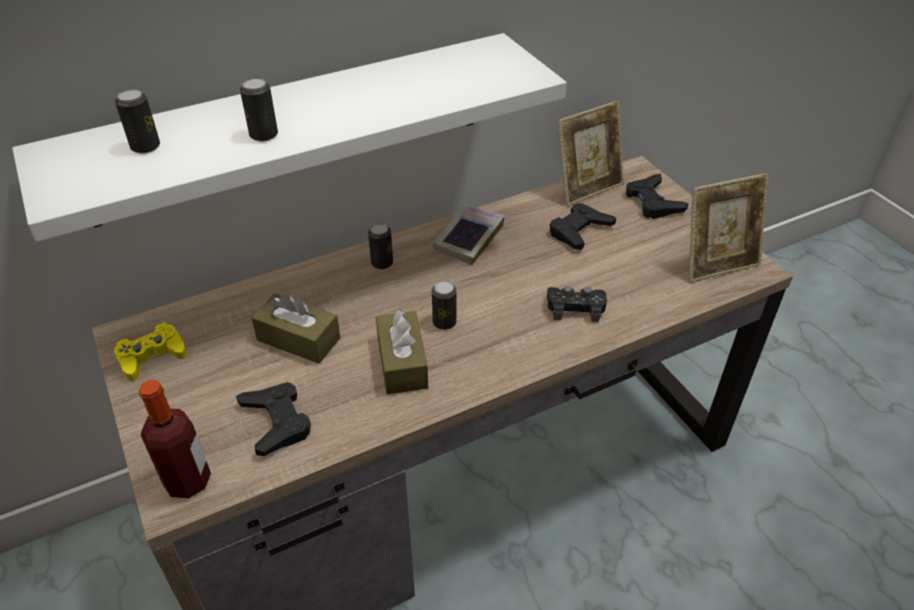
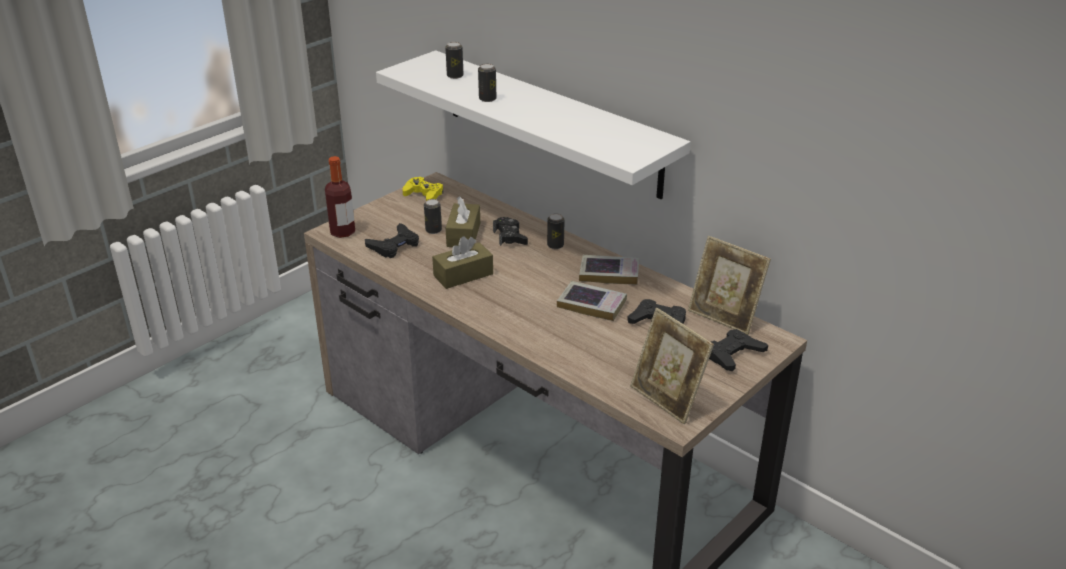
camera: 70 degrees right, 10 degrees down
(444, 322) = (510, 282): can -> can (433, 230)
(526, 268) = (592, 305): none -> book
(575, 308) = (561, 334): black game controller -> black game controller (510, 237)

